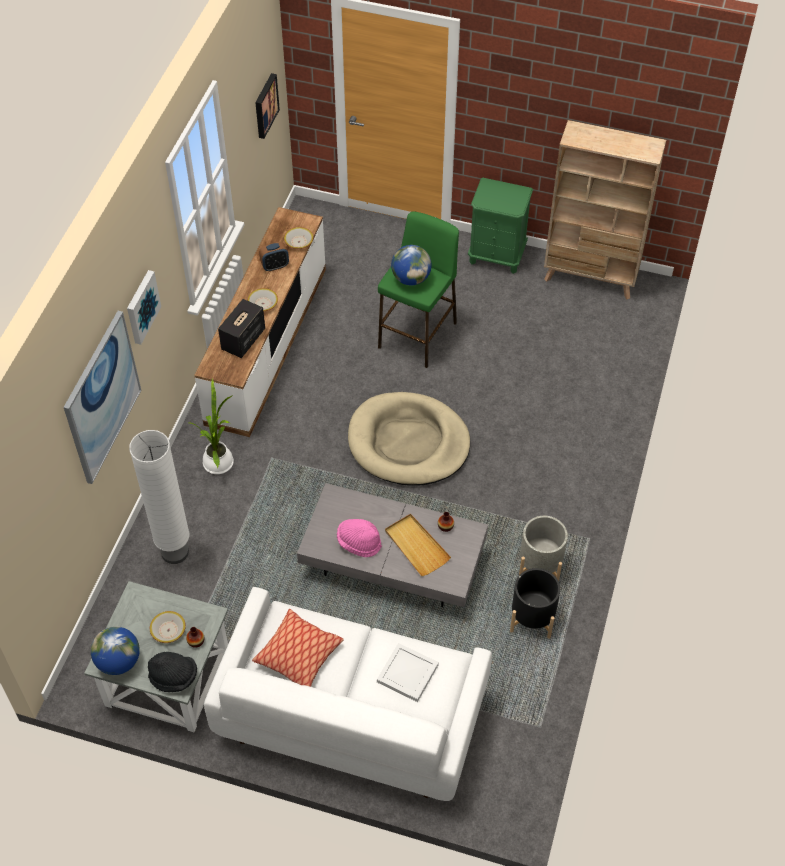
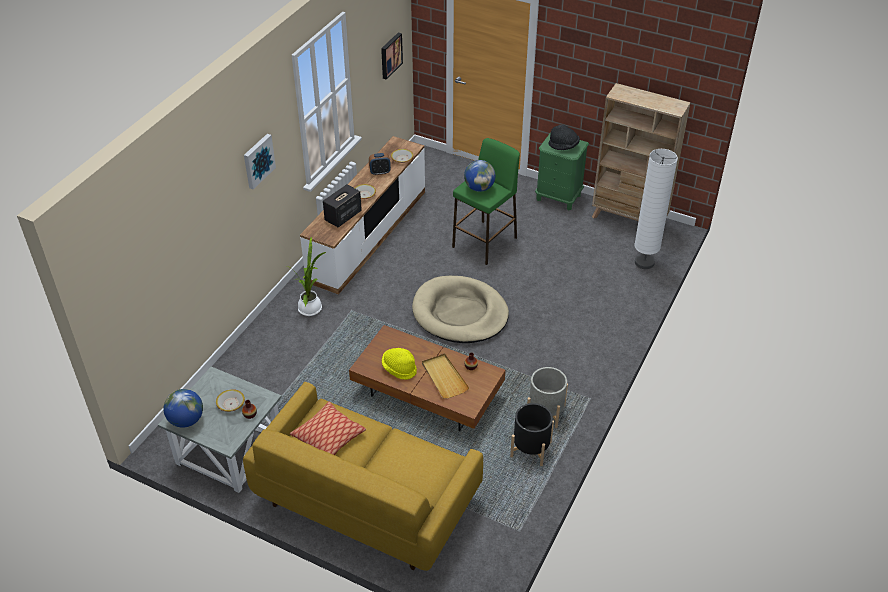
camera: 10 degrees right, 10 degrees down
(102, 397) = (212, 217): picture -> none
(174, 677) = (225, 437): black hat -> black hat (563, 146)
(175, 552) = (260, 364): white floor lamp -> white floor lamp (644, 262)
(351, 715) = (366, 499): white sofa -> yellow sofa
(359, 542) = (399, 369): pink hat -> yellow hat
(392, 564) = (427, 395): grey coffee table -> brown coffee table
(407, 672) = (412, 462): white tray -> none

